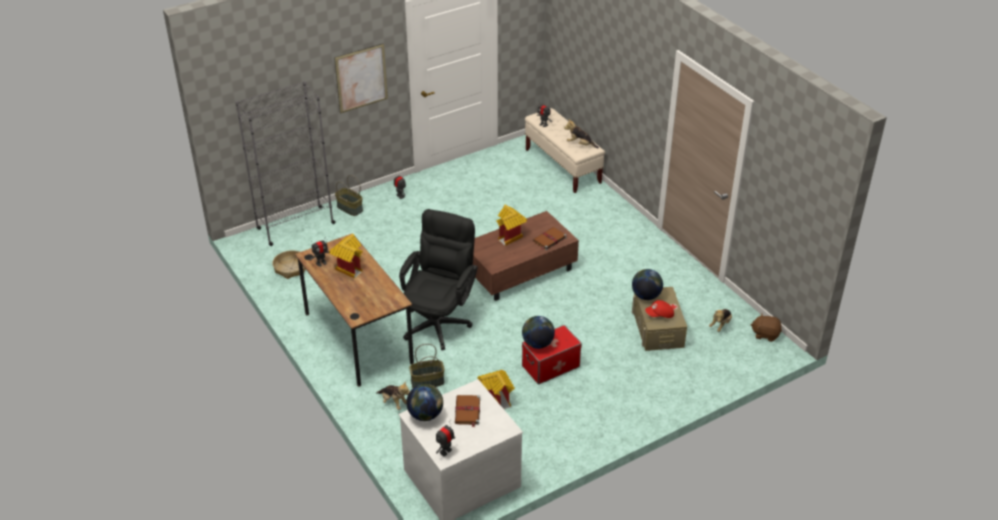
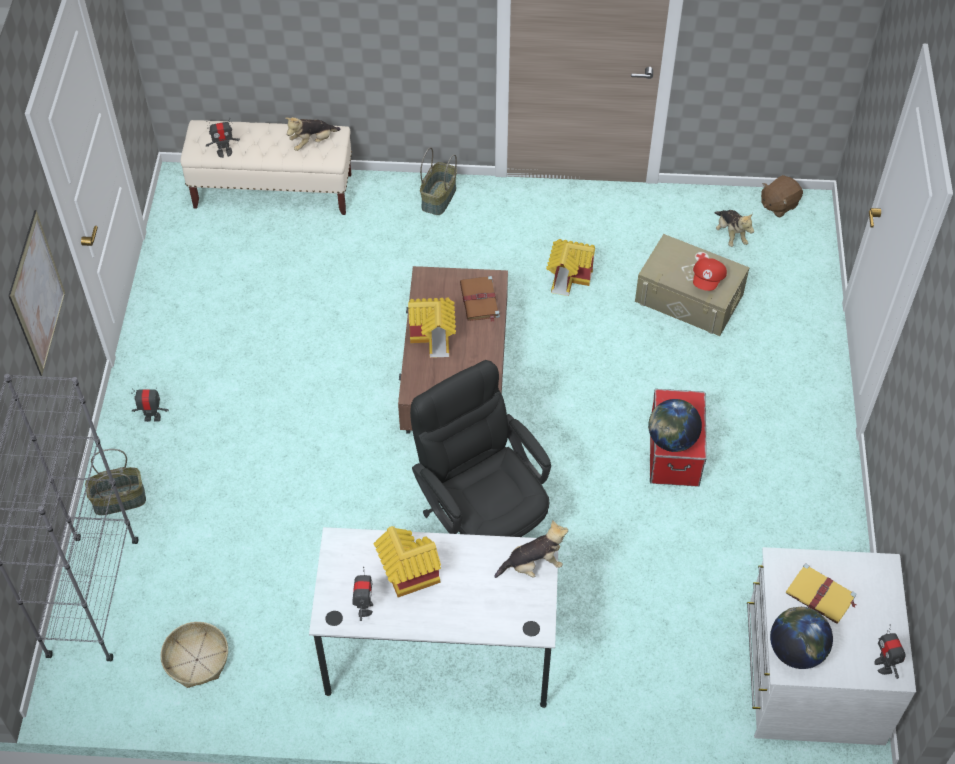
camera: 55 degrees left, 15 degrees up
(358, 338) = (439, 651): brown desk -> white desk
(394, 402) = (613, 678): plush toy -> plush toy (533, 565)
(427, 382) = (600, 613): basket -> basket (439, 198)
(467, 411) = (821, 596): brown book -> yellow book
(497, 399) = (694, 549): toy house -> toy house (569, 278)
(646, 296) = (661, 271): globe -> none

